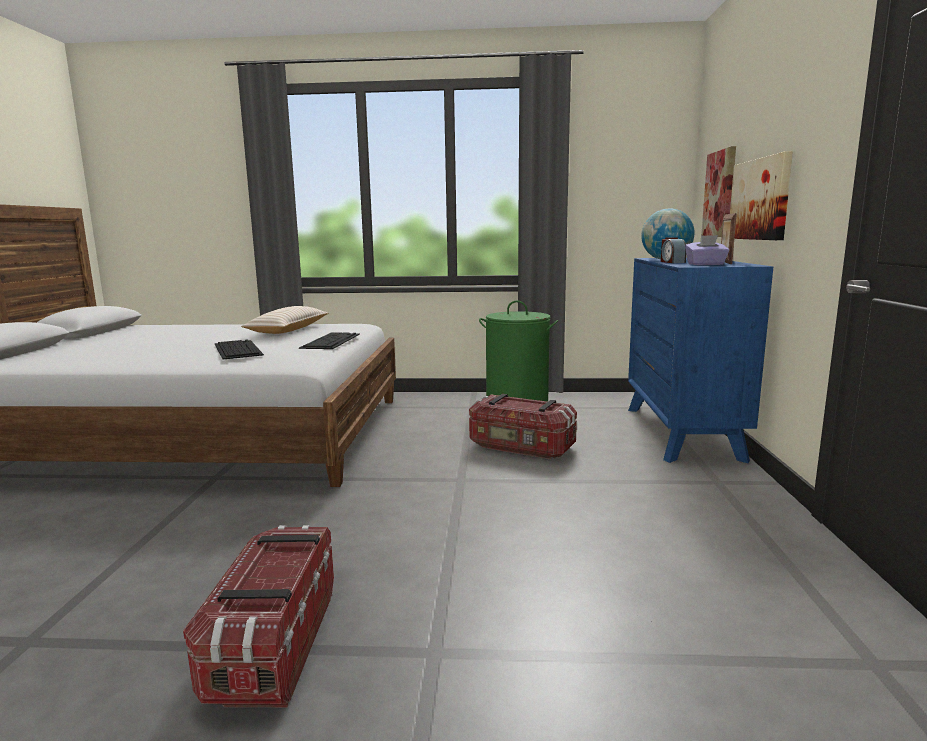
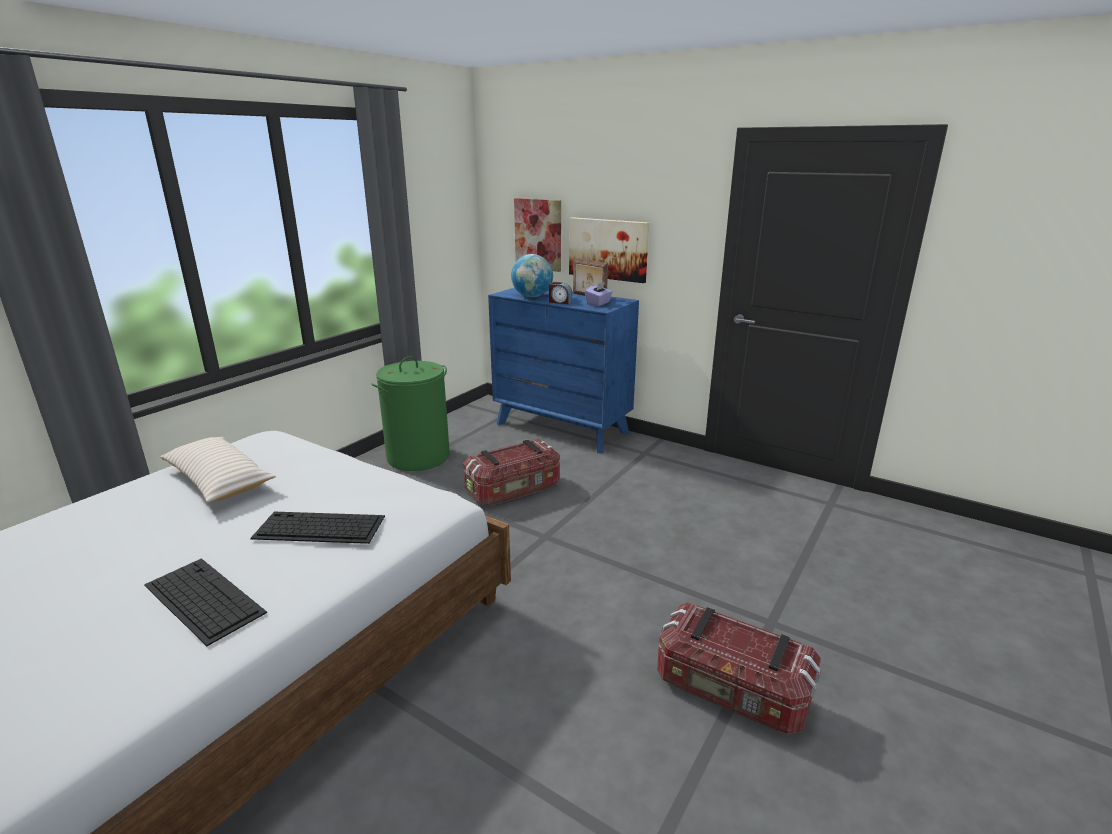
camera: 60 degrees left, 10 degrees up
(331, 341) = (350, 469): keyboard -> keyboard (202, 598)

